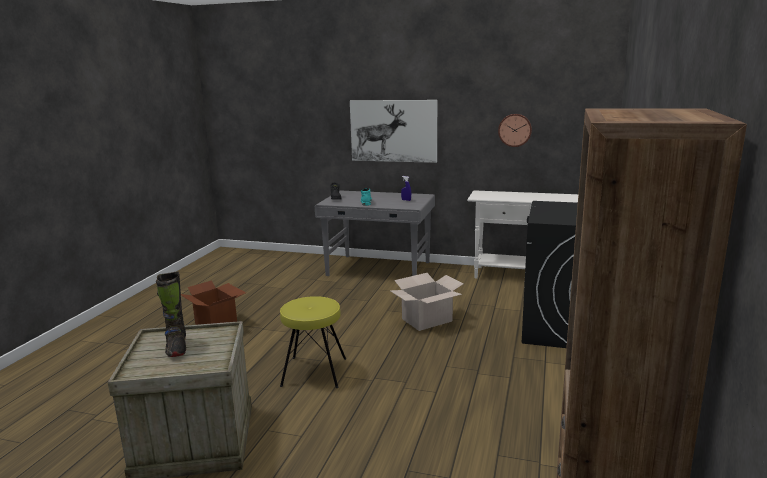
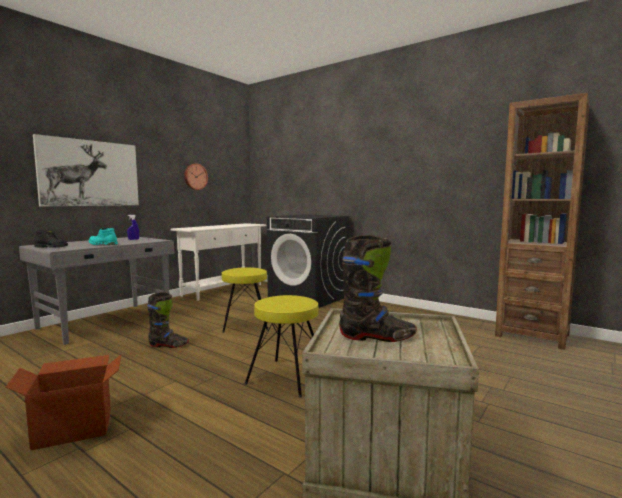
camera: 70 degrees left, 10 degrees down
(347, 307) = (168, 345): none -> black boot
(427, 320) = (245, 324): cardboard box -> yellow stool

